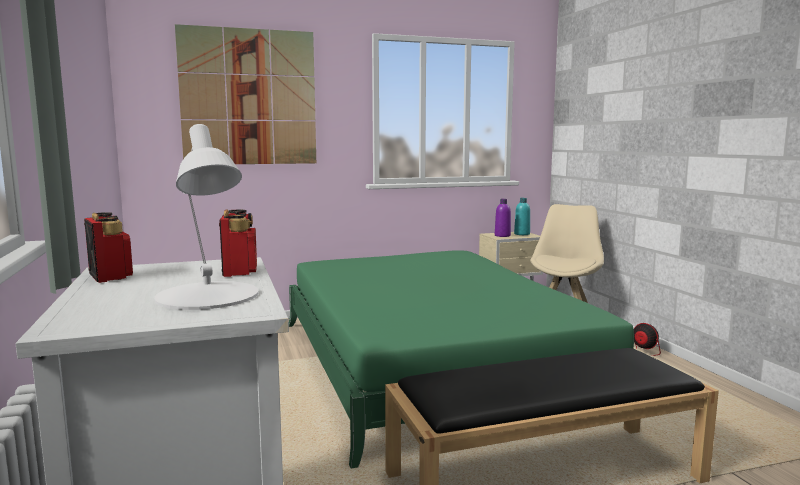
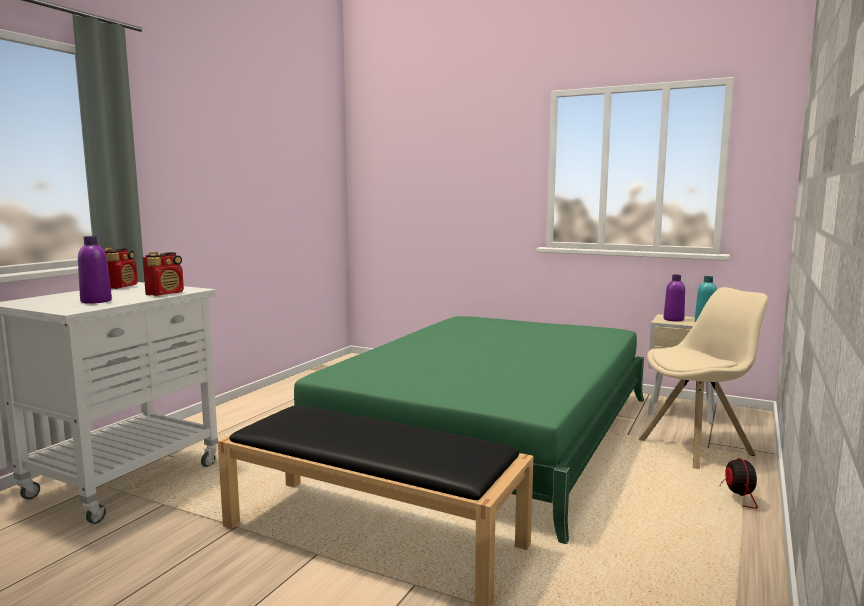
camera: 45 degrees right, 0 degrees up
(207, 296) = (96, 301): white table lamp -> purple bottle
(249, 97) = (437, 163): picture -> none

